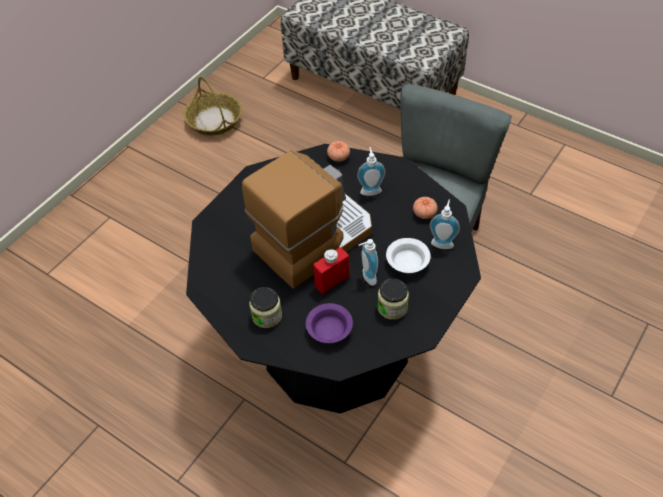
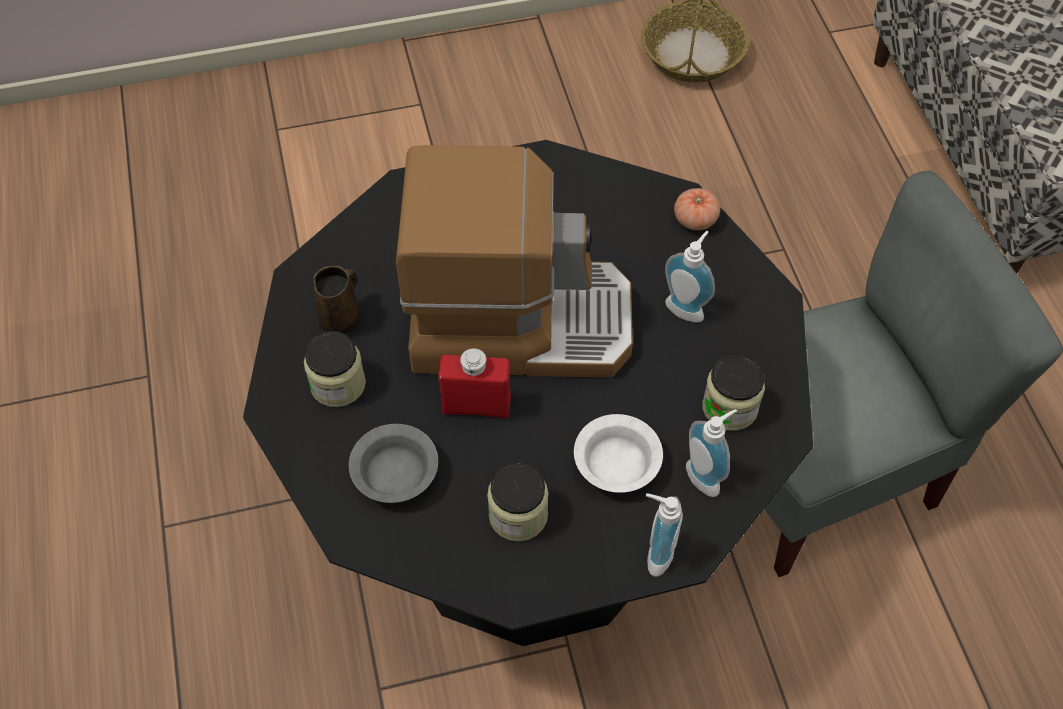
camera: 40 degrees right, 5 degrees up
(238, 290) = (341, 318): none -> brown mug
(330, 330) = (397, 476): purple bowl -> grey bowl
(366, 277) = (531, 439): soap dispenser -> soap dispenser (655, 553)
(424, 213) = (730, 407): tomato -> jar

